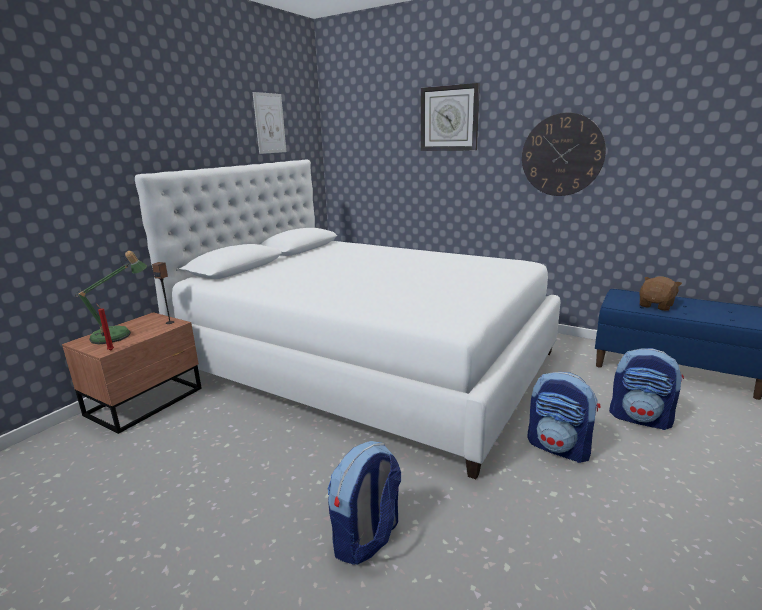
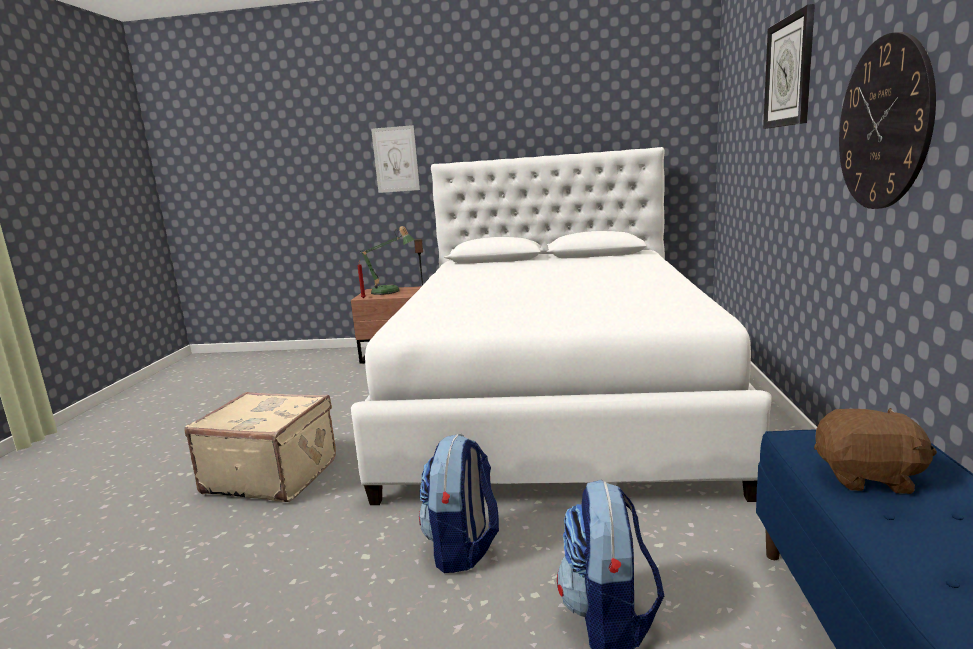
camera: 65 degrees right, 5 degrees down
(269, 123) = (615, 106): picture -> picture (395, 159)
(367, 538) = (272, 475): backpack -> beige suitcase

